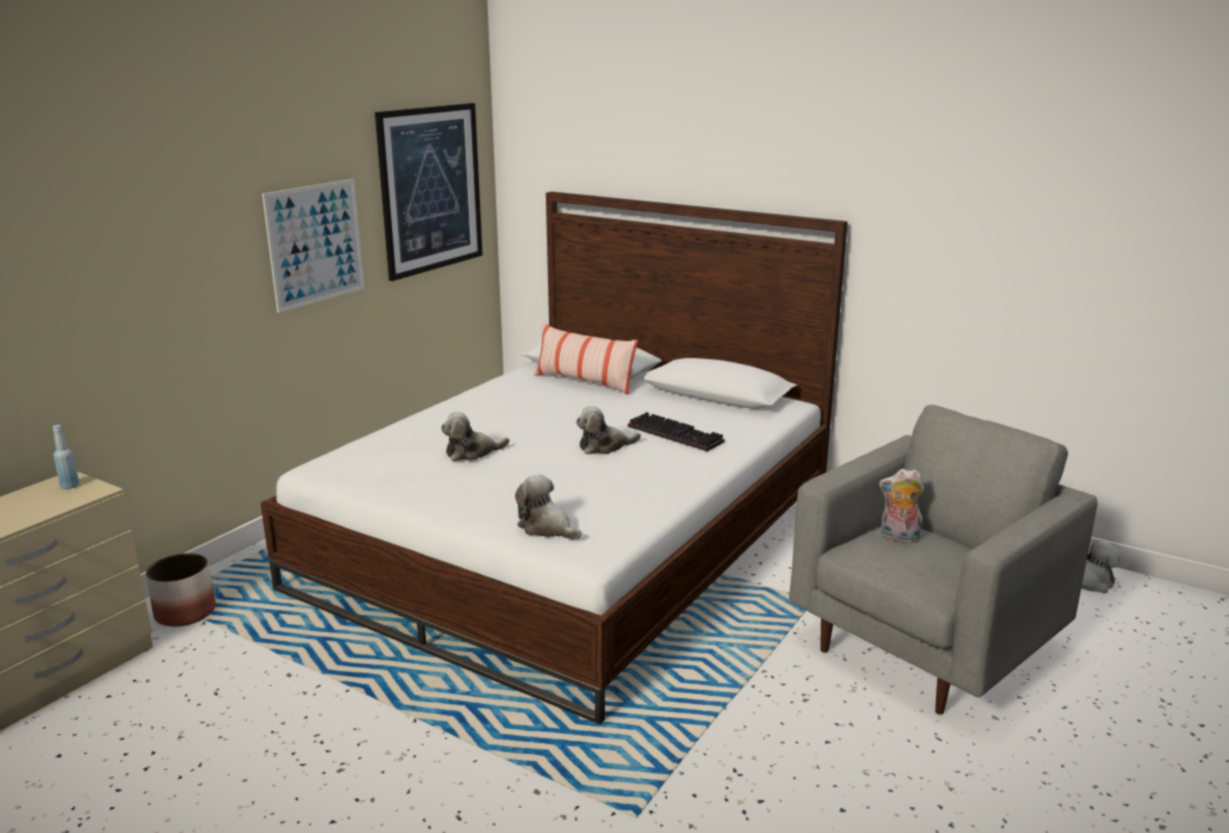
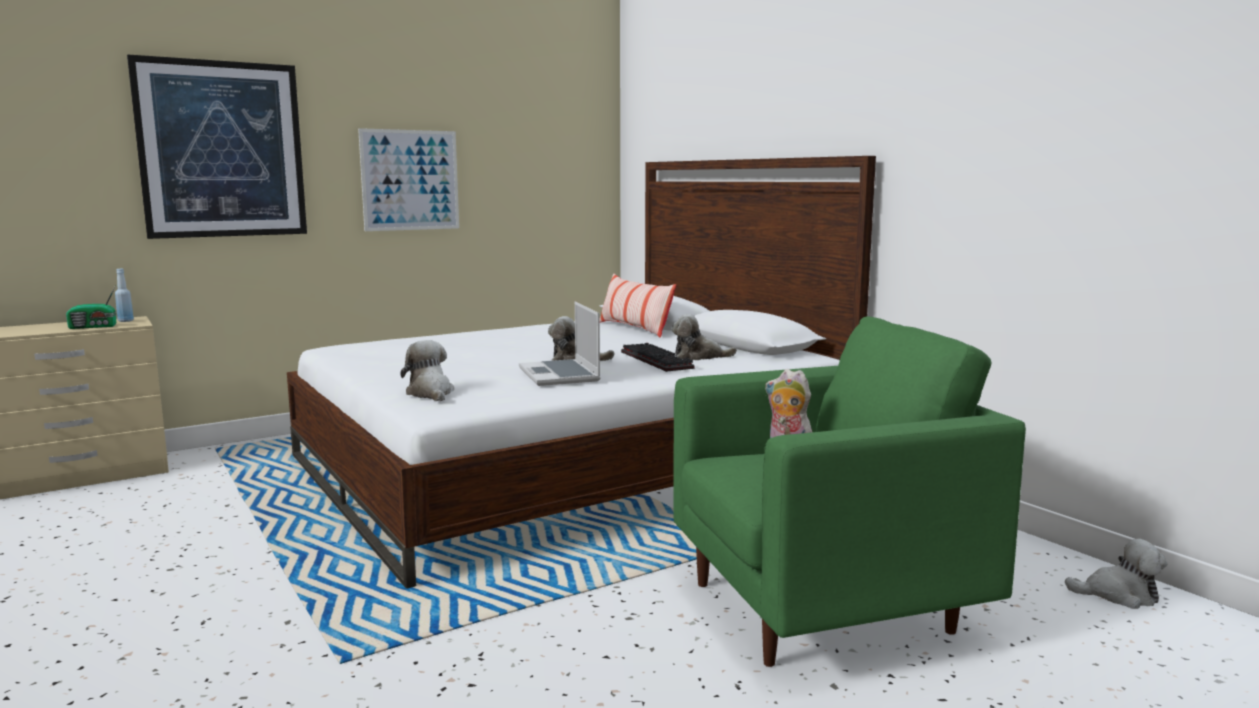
camera: 25 degrees right, 10 degrees down
(52, 506) = (94, 327): none -> radio
(185, 612) = (218, 457): planter -> none
(431, 189) = (542, 154): picture -> picture (222, 150)
(472, 453) = (458, 351): plush toy -> plush toy (699, 356)
(625, 475) = (560, 375): none -> laptop
(925, 648) = (823, 607): grey armchair -> green armchair

